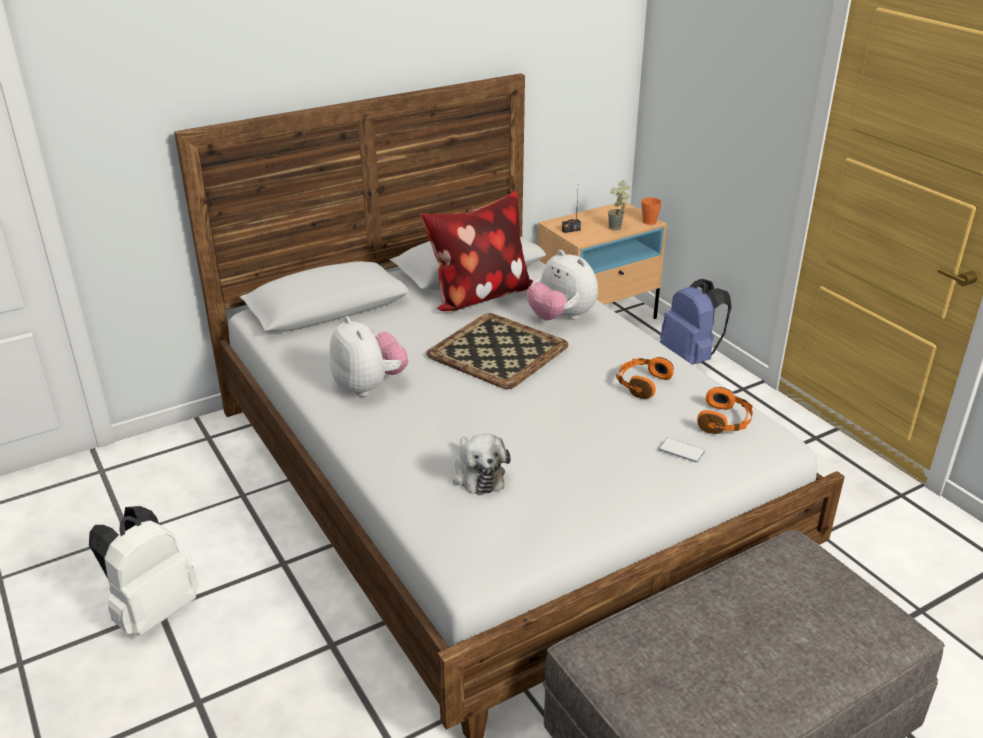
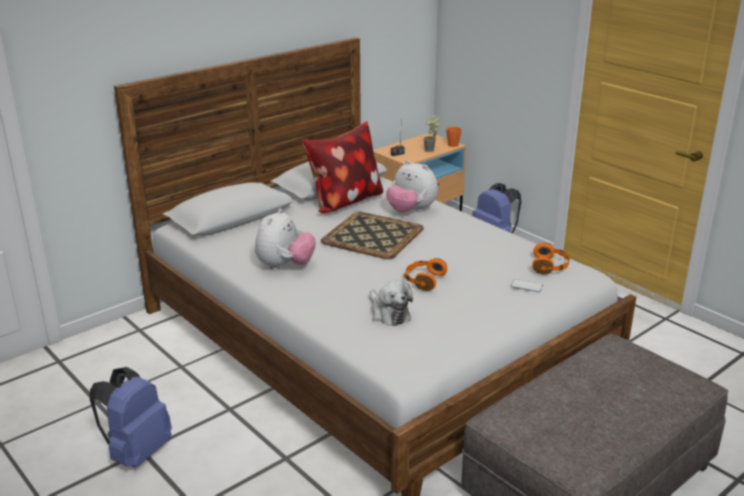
camera: 10 degrees left, 5 degrees down
(152, 611) = (136, 452): white backpack -> blue backpack
(369, 386) = (285, 266): plush toy -> plush toy turned 60 degrees clockwise
(641, 384) = (484, 248): orange headphones -> orange headphones (424, 280)

